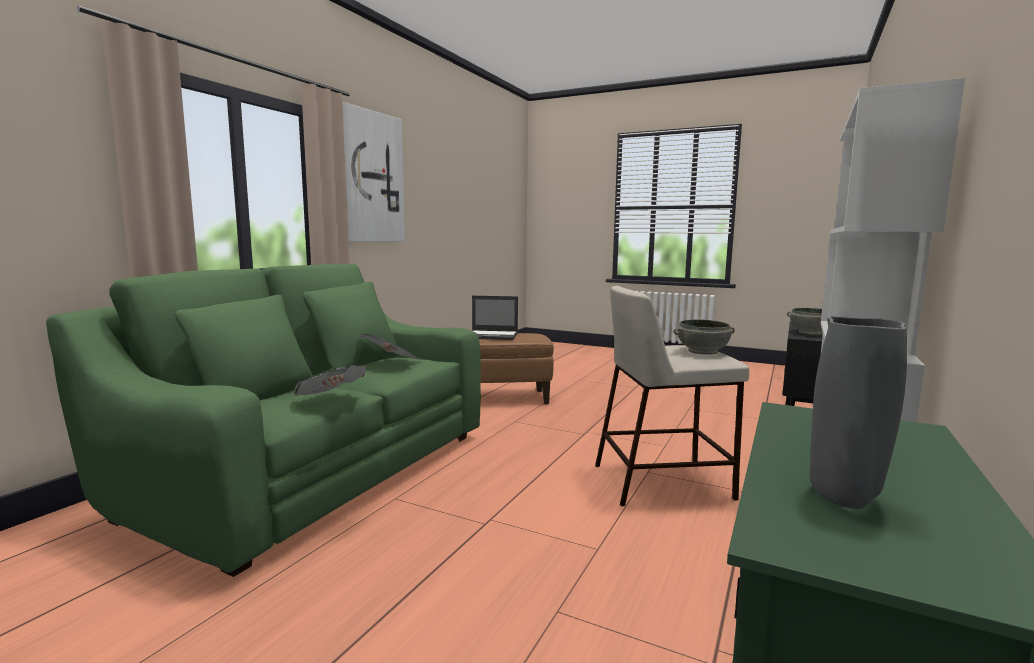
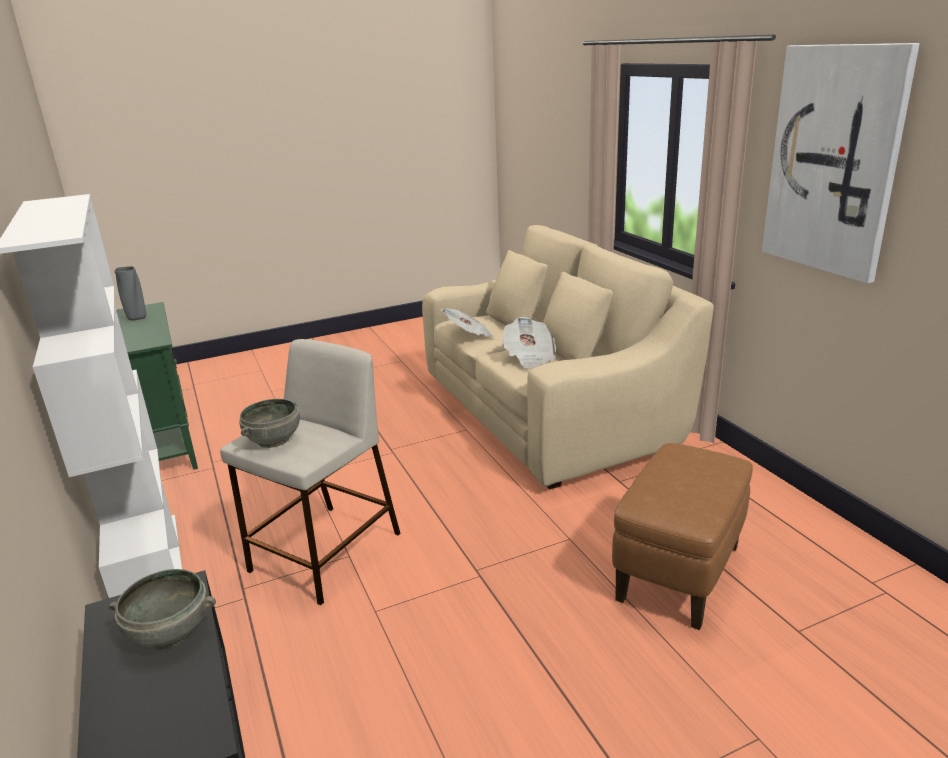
camera: 130 degrees right, 15 degrees up
(315, 471) = (547, 411): green sofa -> beige sofa
(493, 336) = (695, 469): laptop -> none

